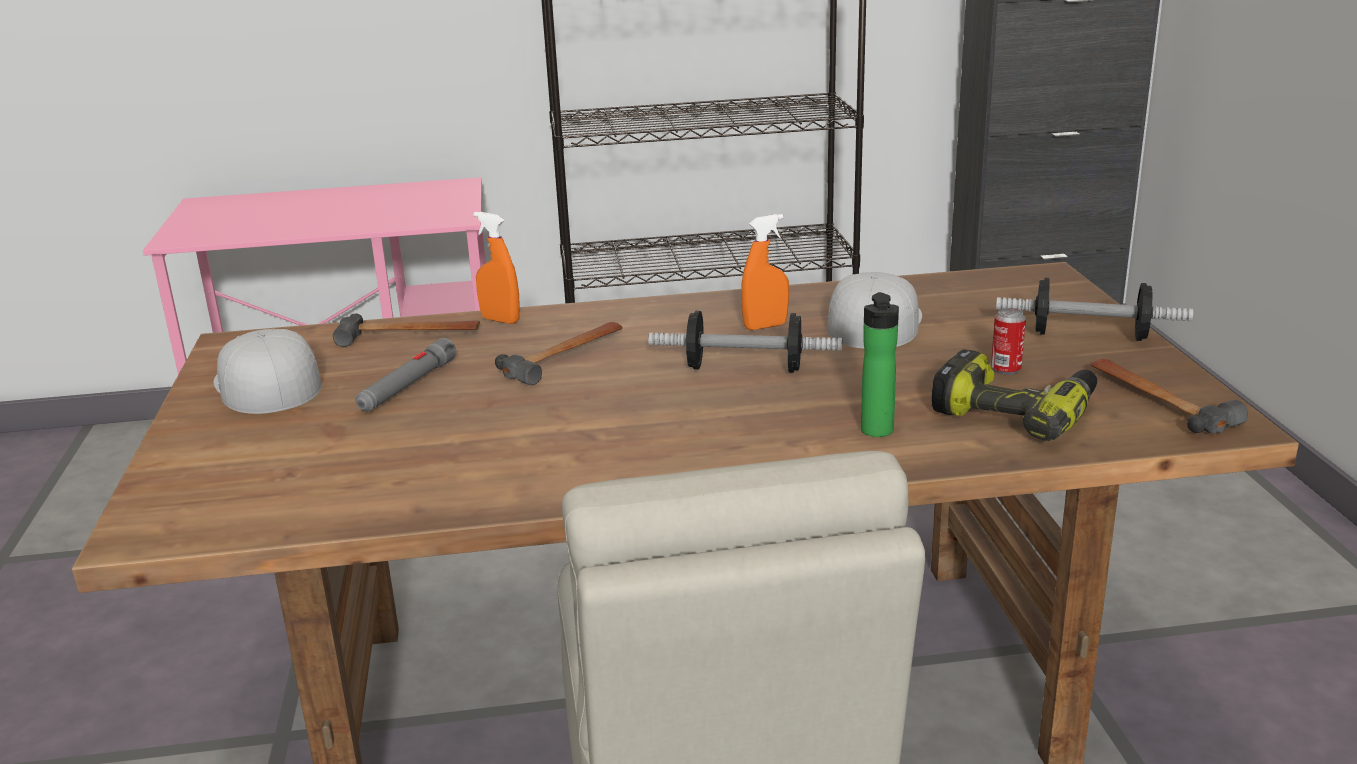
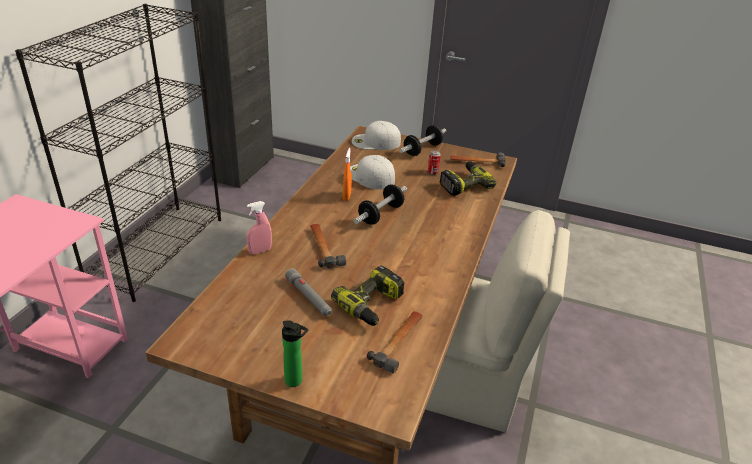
camera: 65 degrees left, 10 degrees up
(266, 384) = (255, 340): white cap -> white cap (375, 142)
(409, 336) = (247, 281): hammer -> hammer (399, 342)
(431, 439) = (372, 305): none -> power drill
(500, 320) = (260, 251): orange spray bottle -> pink spray bottle
(877, 432) = (456, 211): bottle -> bottle (295, 381)

